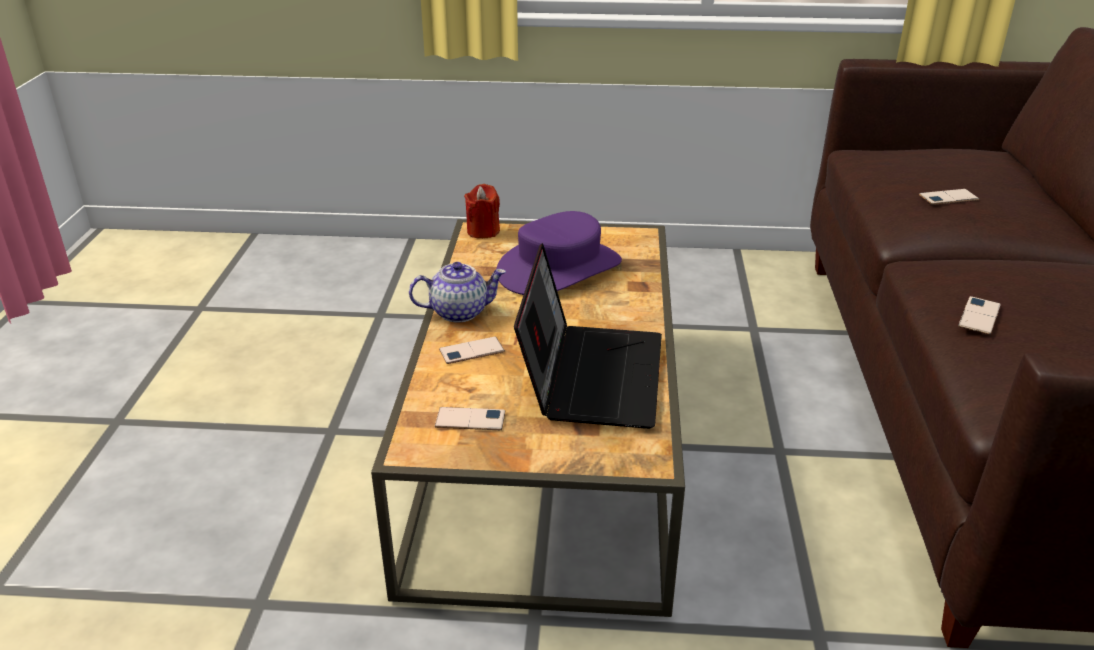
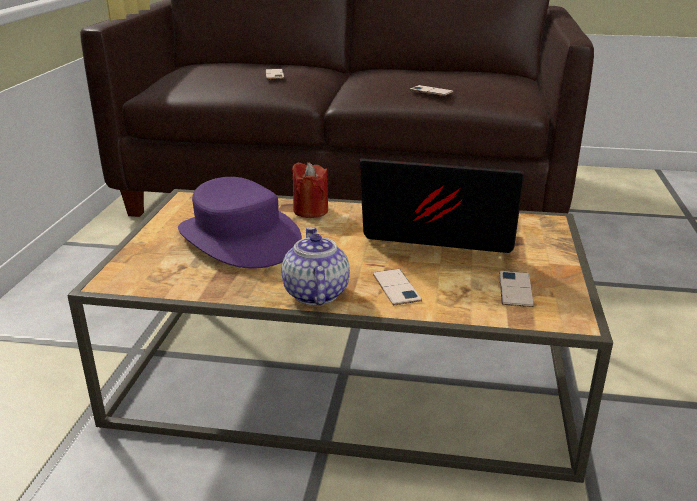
camera: 85 degrees left, 5 degrees down
(483, 231) = (120, 277): red candle -> red candle (310, 211)

